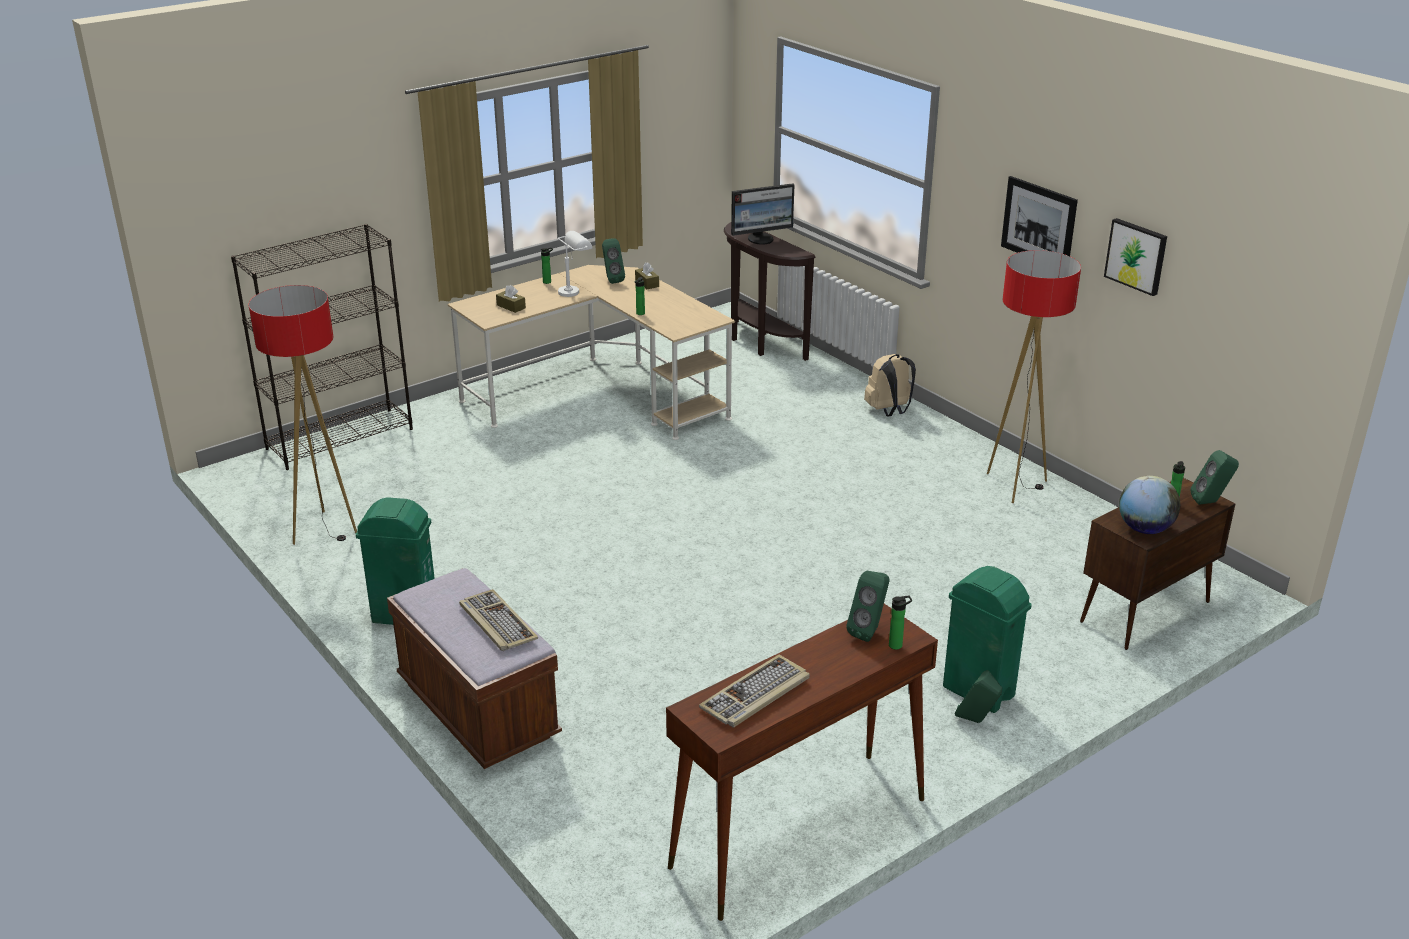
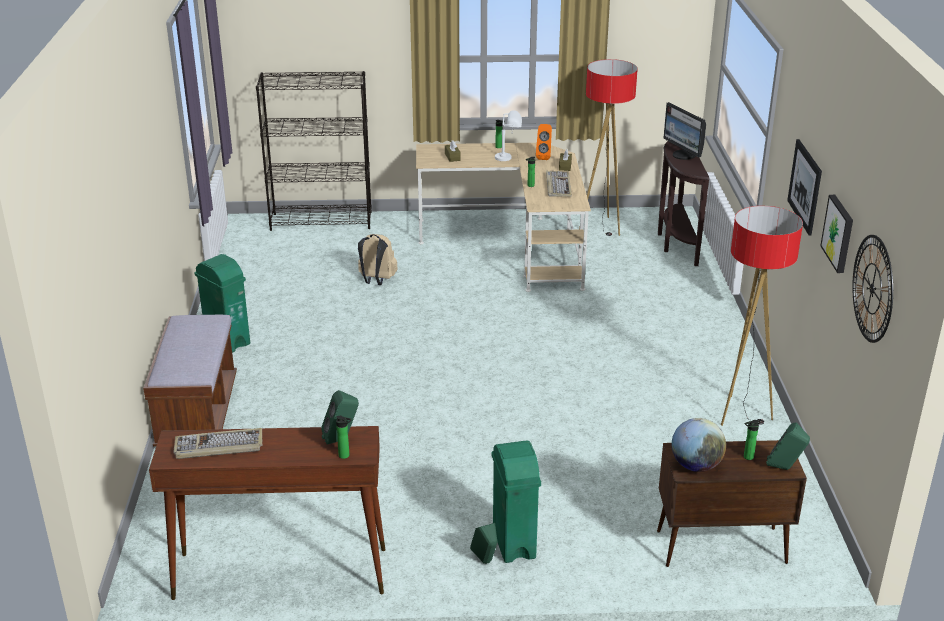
camera: 35 degrees right, 0 degrees up
(325, 530) = (246, 274): floor lamp -> floor lamp (602, 227)
(496, 623) = (199, 353): keyboard -> keyboard (558, 185)
(611, 280) = (544, 157): green speaker -> orange speaker
(761, 239) = (683, 155): monitor -> monitor turned 45 degrees clockwise
(889, 411) = (712, 324): beige backpack -> beige backpack (376, 280)
(1230, 296) = (872, 288): none -> wall clock

